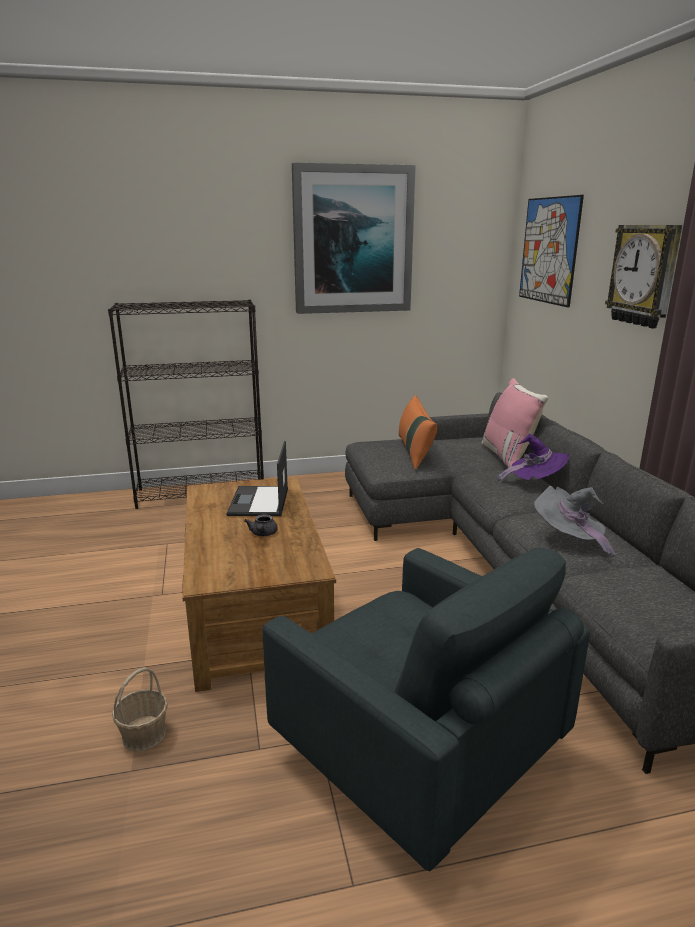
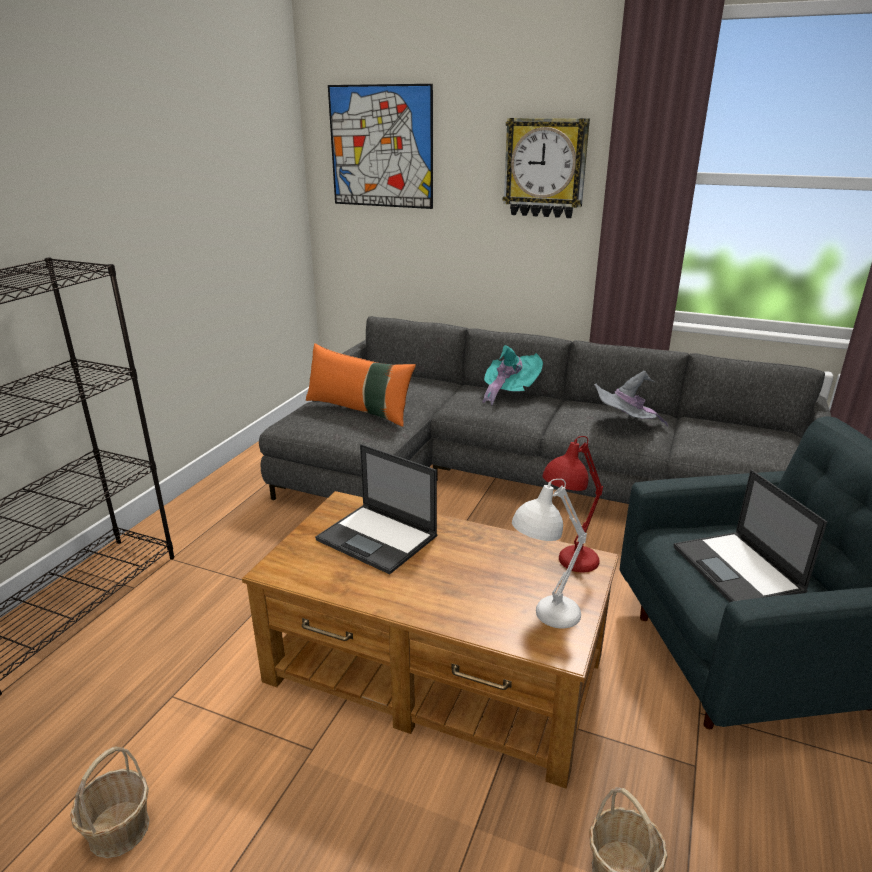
camera: 55 degrees left, 5 degrees up
(84, 568) = (118, 830): none -> basket
(227, 570) = (543, 619): none -> white table lamp
(262, 534) = (472, 564): grey teapot -> none
(295, 563) = (566, 566): none -> red table lamp
(352, 240) = (159, 144): picture -> none
(384, 638) = (738, 570): none -> laptop
(509, 458) = (437, 381): pink pillow -> none
(535, 482) = (509, 392): purple hat -> turquoise hat

